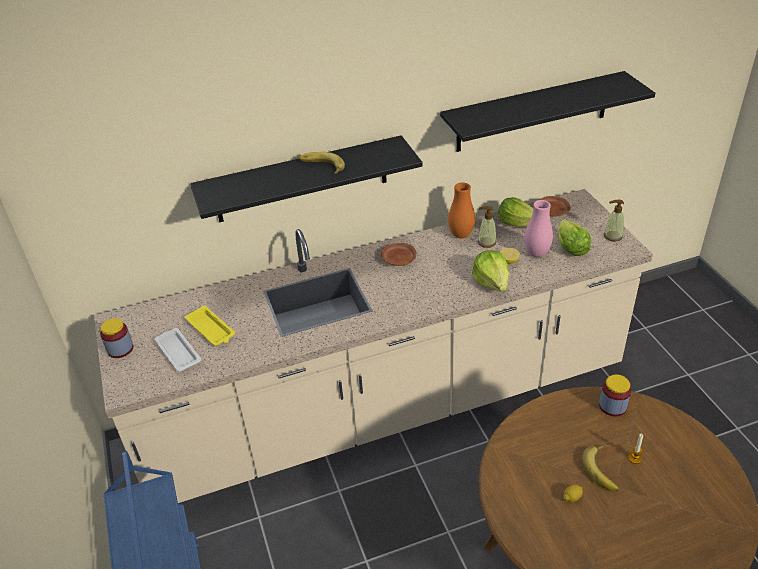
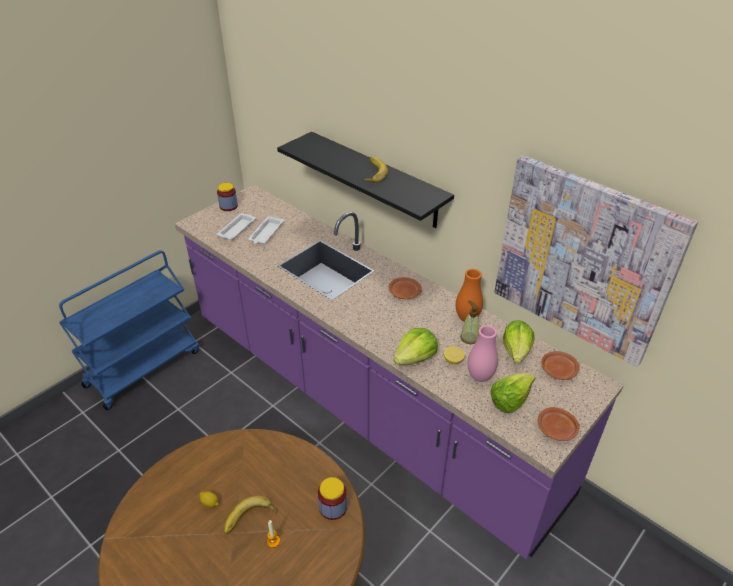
camera: 60 degrees right, 0 degrees up
(211, 330) = (266, 233): yellow tray -> white tray
(386, 407) = (366, 401): beige counter -> purple counter
(533, 112) = (583, 260): black shelf -> picture
(612, 236) = (556, 429): soap dispenser -> brown plate

